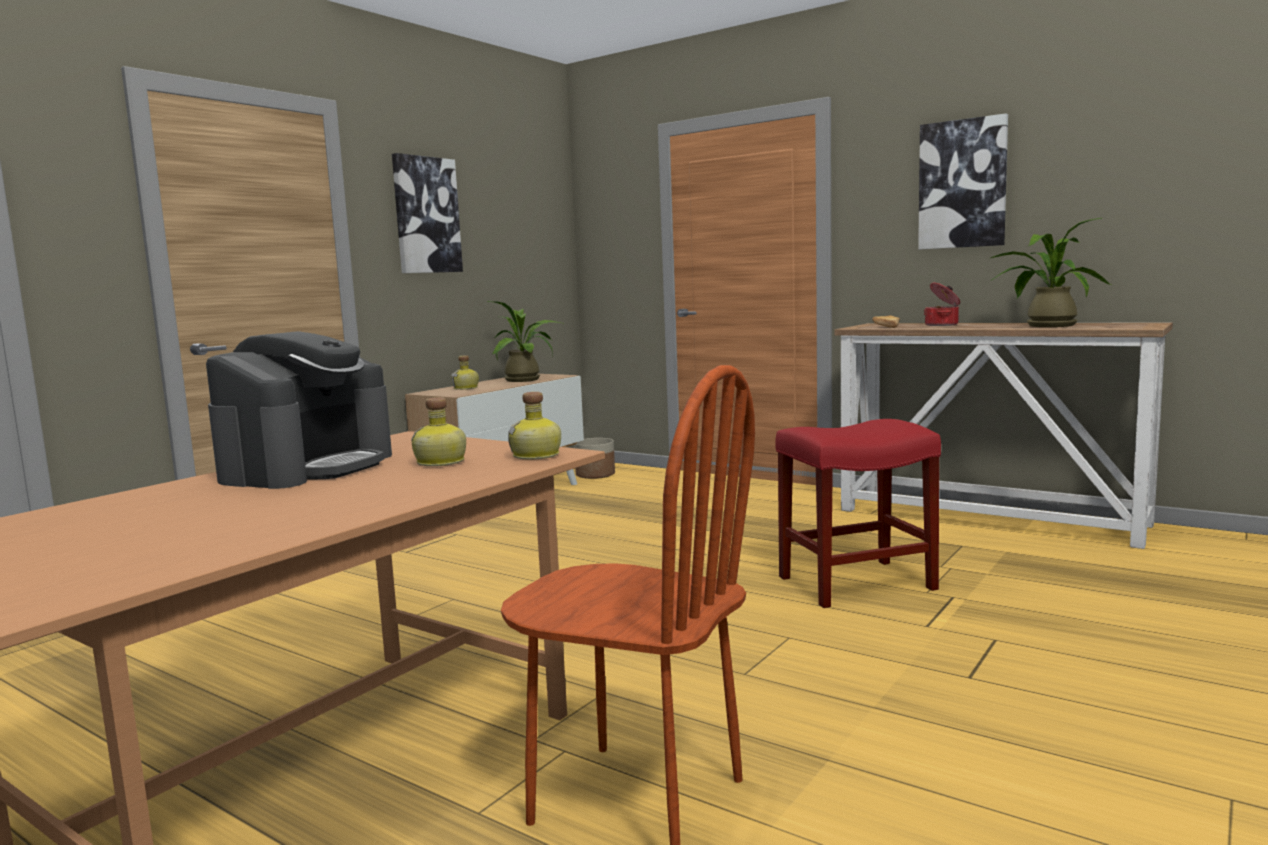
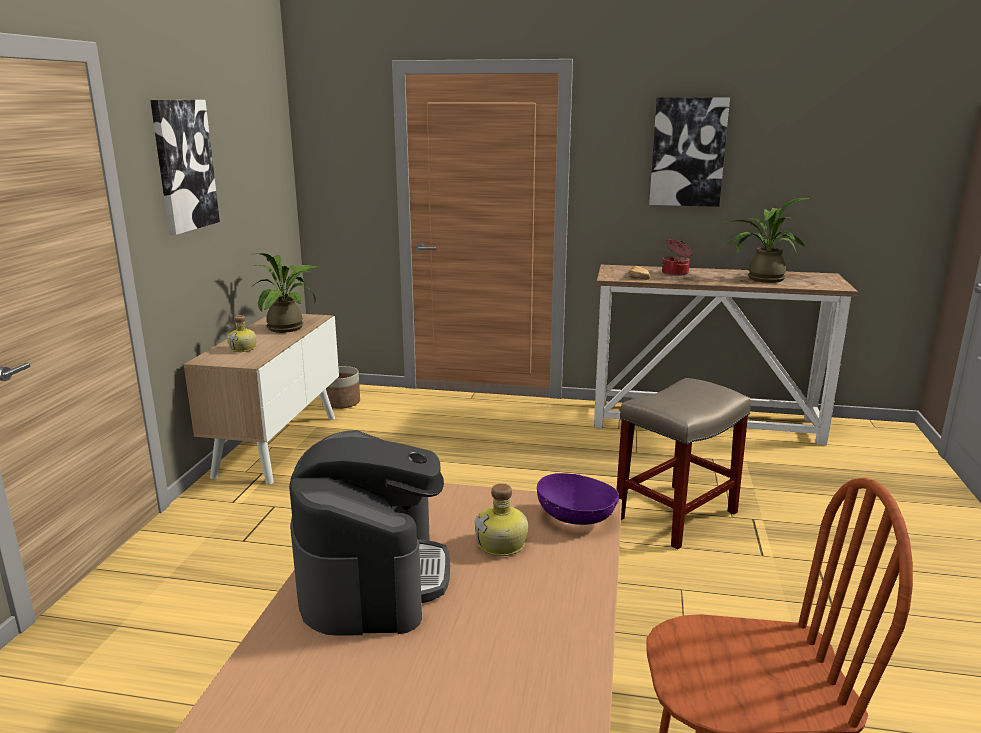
camera: 25 degrees left, 10 degrees up
(537, 456) = (576, 517): bottle -> purple bowl
(854, 583) = (675, 516): red stool -> beige stool

